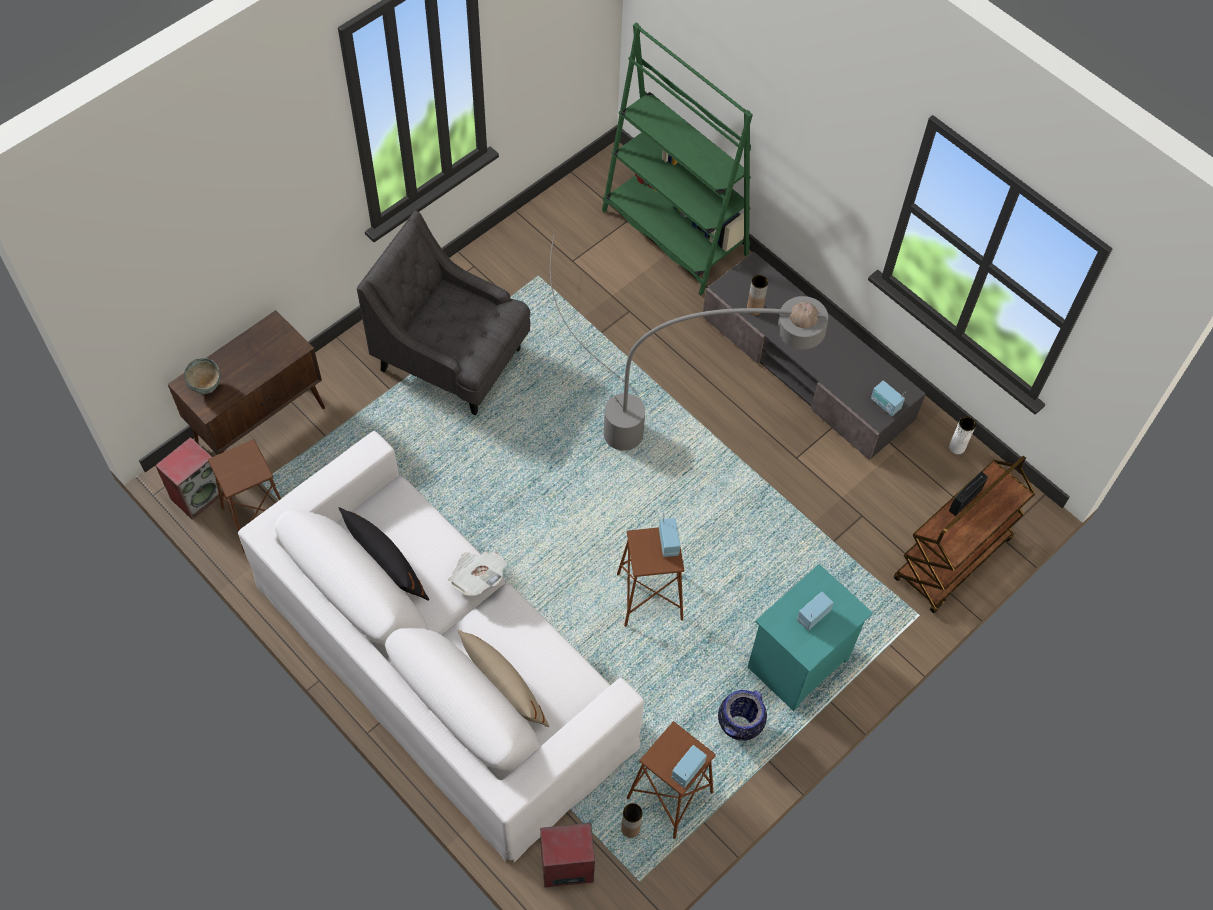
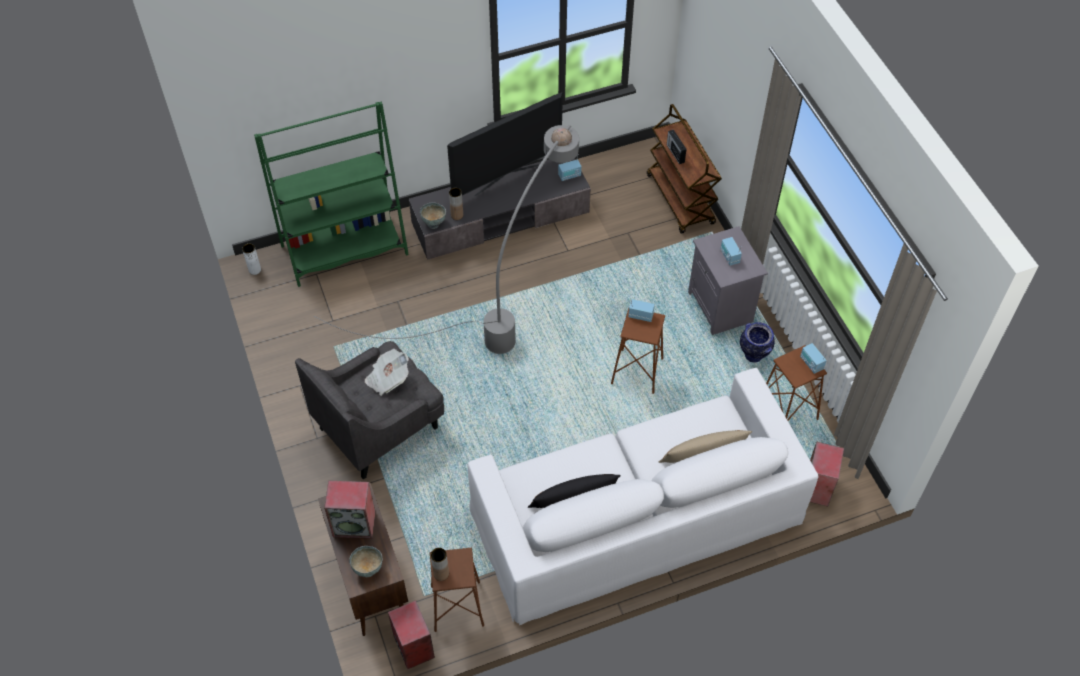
camera: 65 degrees left, 5 degrees down
(257, 354) = (355, 523): none -> speaker
(477, 577) = (608, 446): newspaper -> newspaper (388, 378)
(630, 828) = (802, 441): brown vase -> brown vase (441, 573)
(730, 290) = (433, 223): none -> grey bowl
(798, 665) = (721, 307): turquoise nightstand -> grey nightstand
(840, 339) = (507, 179): none -> television
(957, 447) = (601, 165): white vase -> white vase (255, 270)

